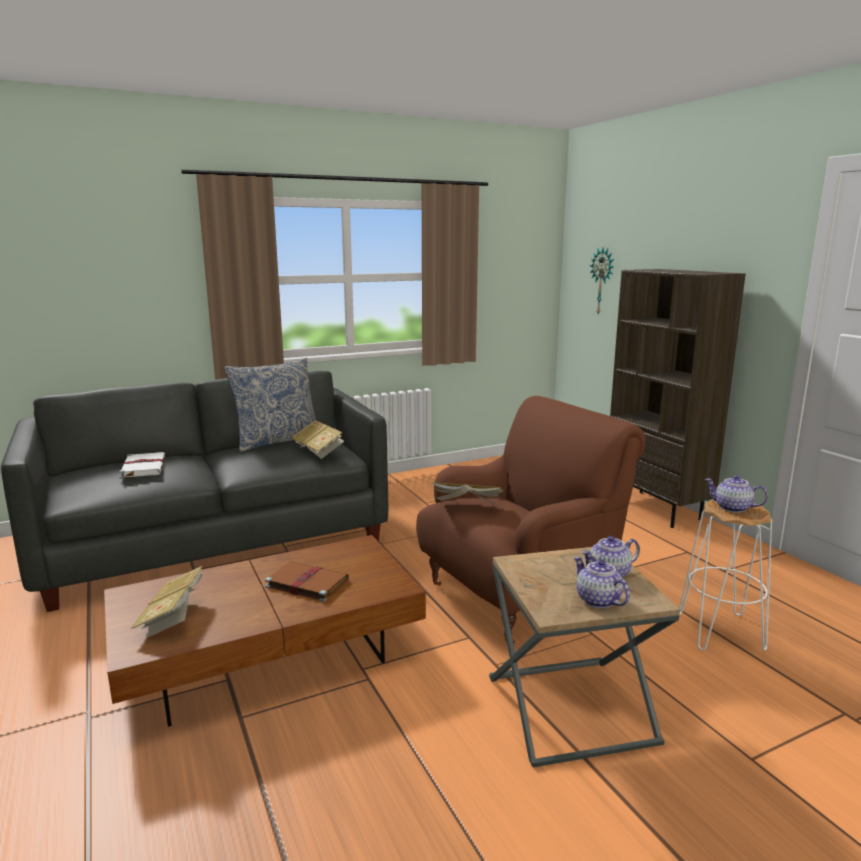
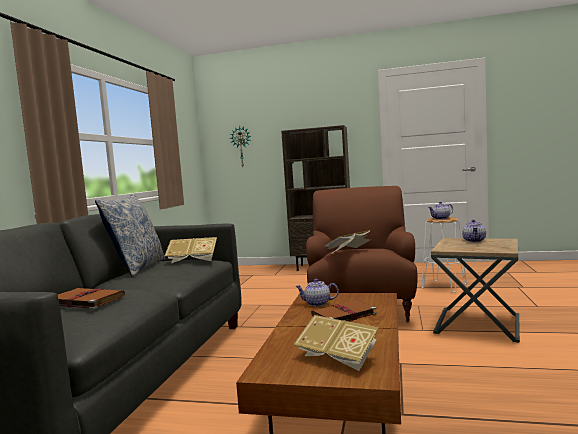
camera: 50 degrees left, 10 degrees down
(144, 467) = (85, 301): white book -> brown book
(597, 600) = (499, 244): teapot -> teapot (317, 303)

